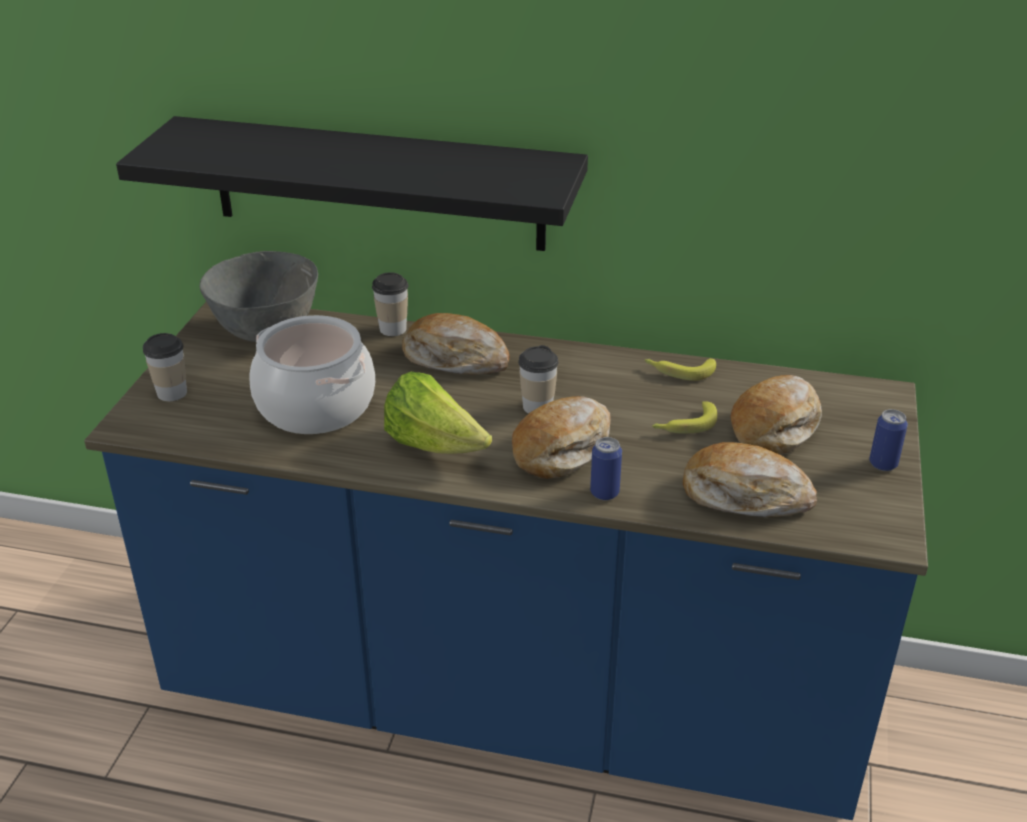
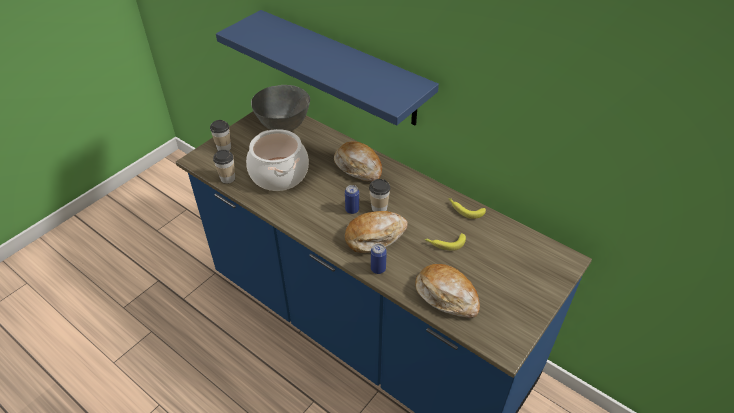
camera: 25 degrees right, 10 degrees up
(377, 184) = (343, 68): black shelf -> blue shelf
(393, 329) = (341, 141): cup -> cup (228, 178)
(434, 445) = (317, 214): lettuce -> none
(775, 426) = (492, 260): bread -> none
(883, 464) = (535, 303): can -> can (352, 209)

